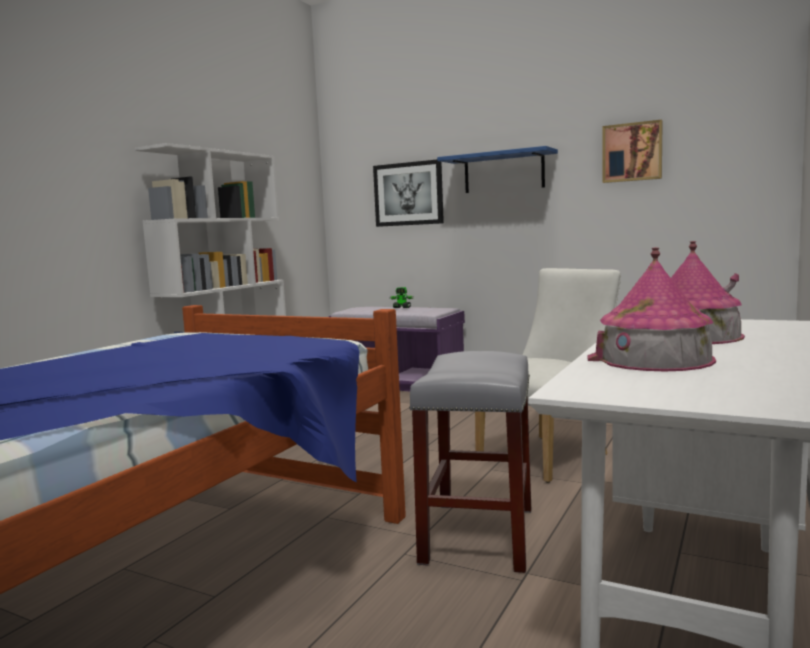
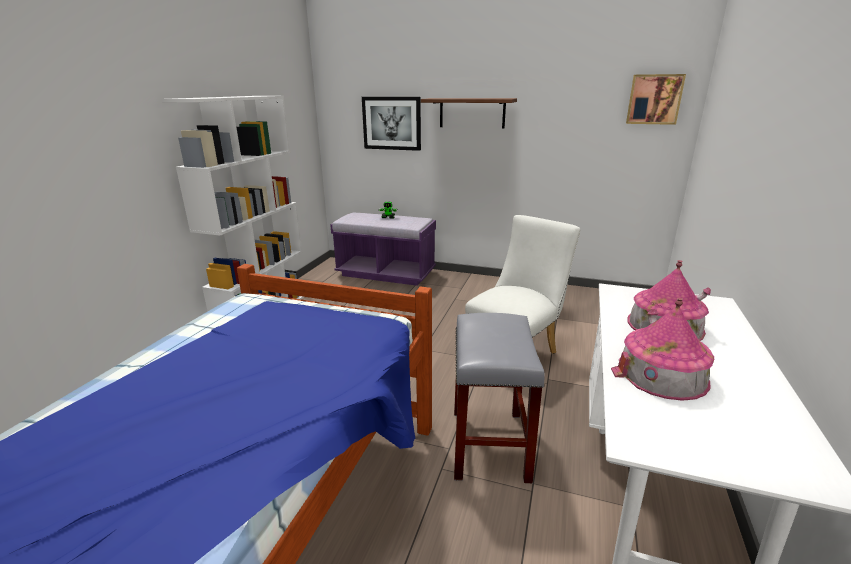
camera: 10 degrees left, 15 degrees up
(503, 172) = (472, 113): blue shelf -> brown shelf
(632, 152) = (575, 107): picture -> picture (654, 99)

